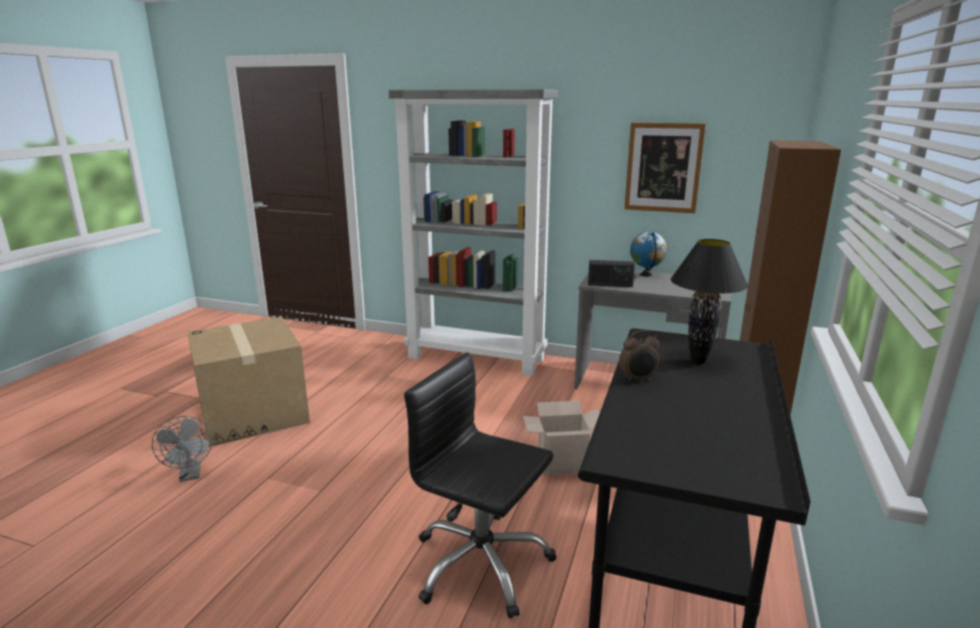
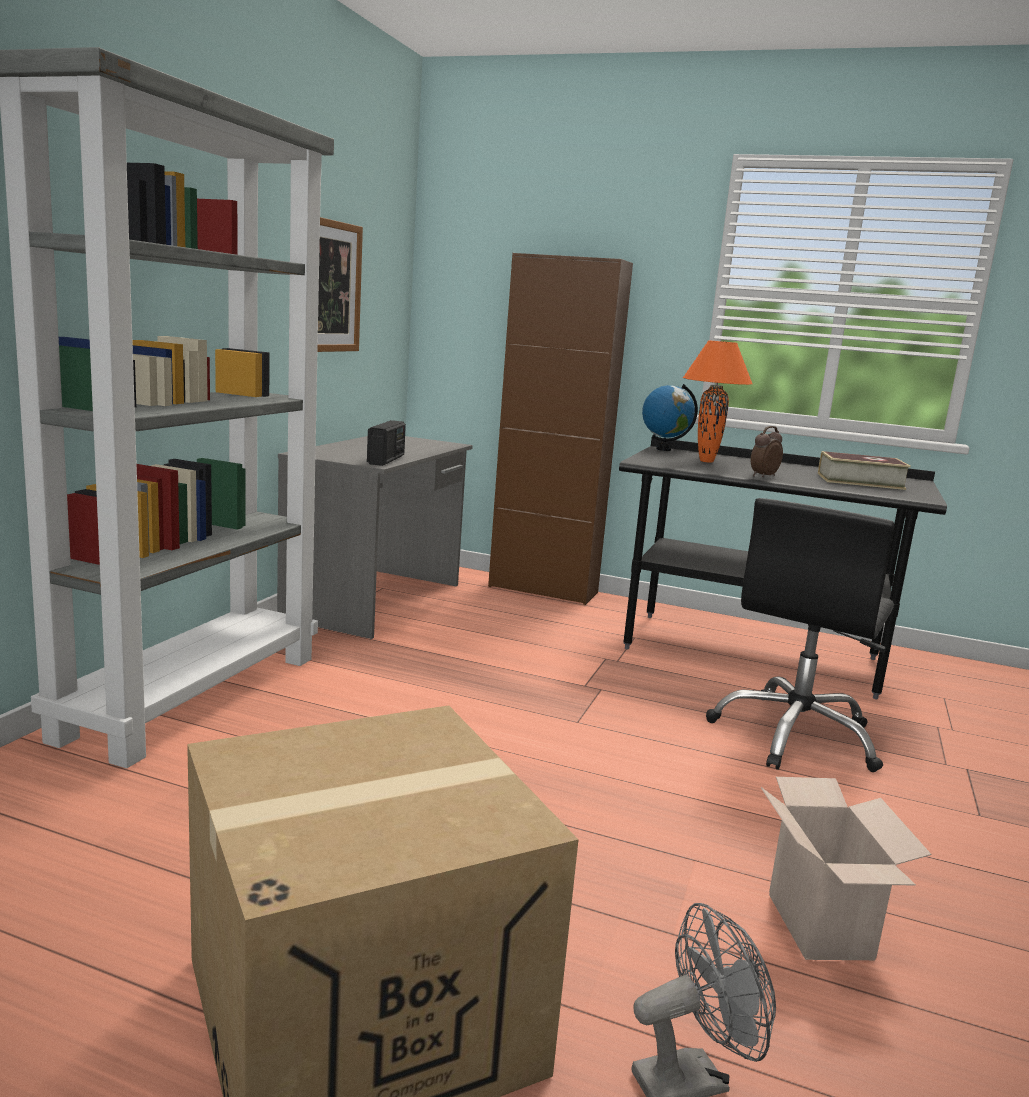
camera: 90 degrees left, 5 degrees down
(560, 466) = (587, 673): cardboard box -> cardboard box (823, 928)
(638, 379) = (762, 476): alarm clock -> alarm clock turned 120 degrees counterclockwise
(646, 275) = (347, 446): globe -> globe (663, 449)
(690, 436) = (860, 481): none -> book
(697, 361) = (706, 461): black table lamp -> orange table lamp

